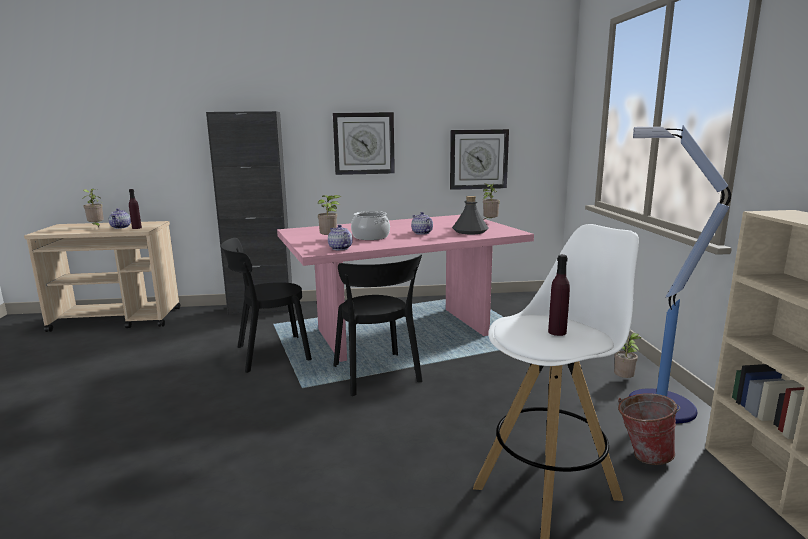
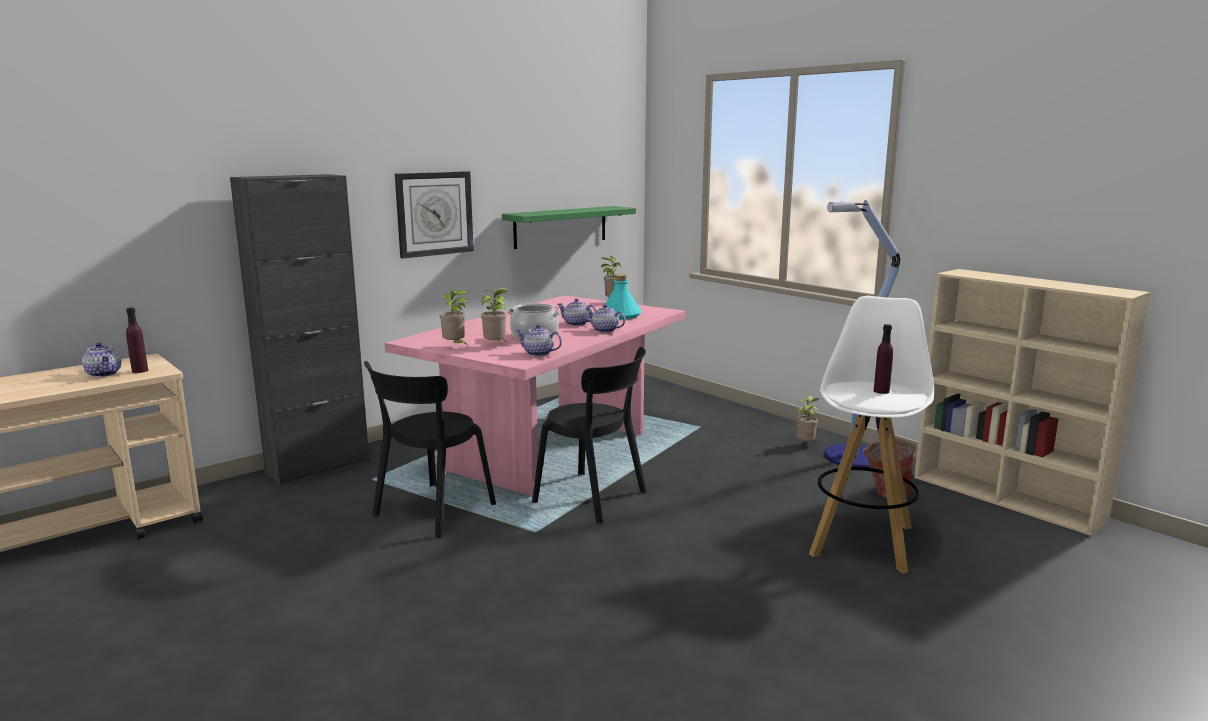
camera: 35 degrees left, 0 degrees up
(96, 226) = (47, 379): potted plant -> potted plant (455, 346)
(429, 240) = (604, 330): none -> teapot
(470, 231) = (620, 315): grey bottle -> turquoise bottle
(478, 159) = (560, 227): wall clock -> green shelf

